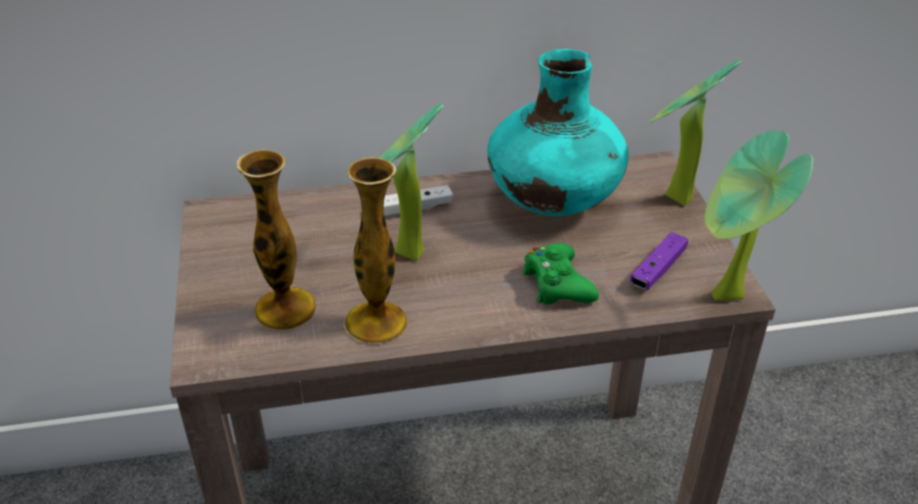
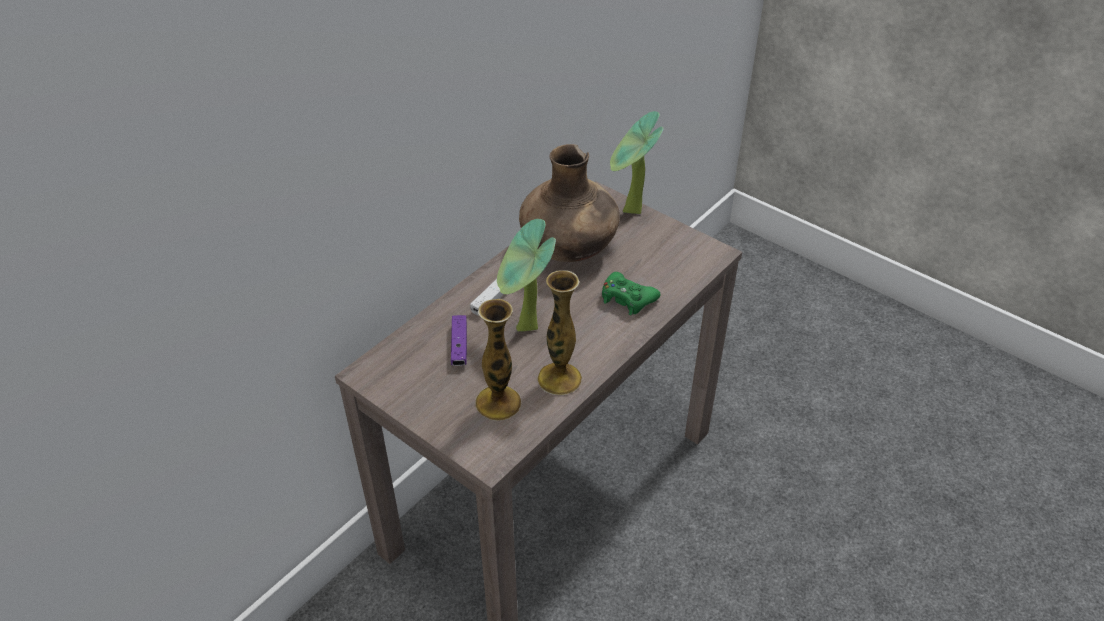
camera: 40 degrees left, 5 degrees up
(553, 203) = (569, 250): turquoise vase -> brown vase
(658, 270) = (667, 261): purple game controller -> purple game controller (459, 346)
(726, 300) = (716, 259): potted plant -> none

